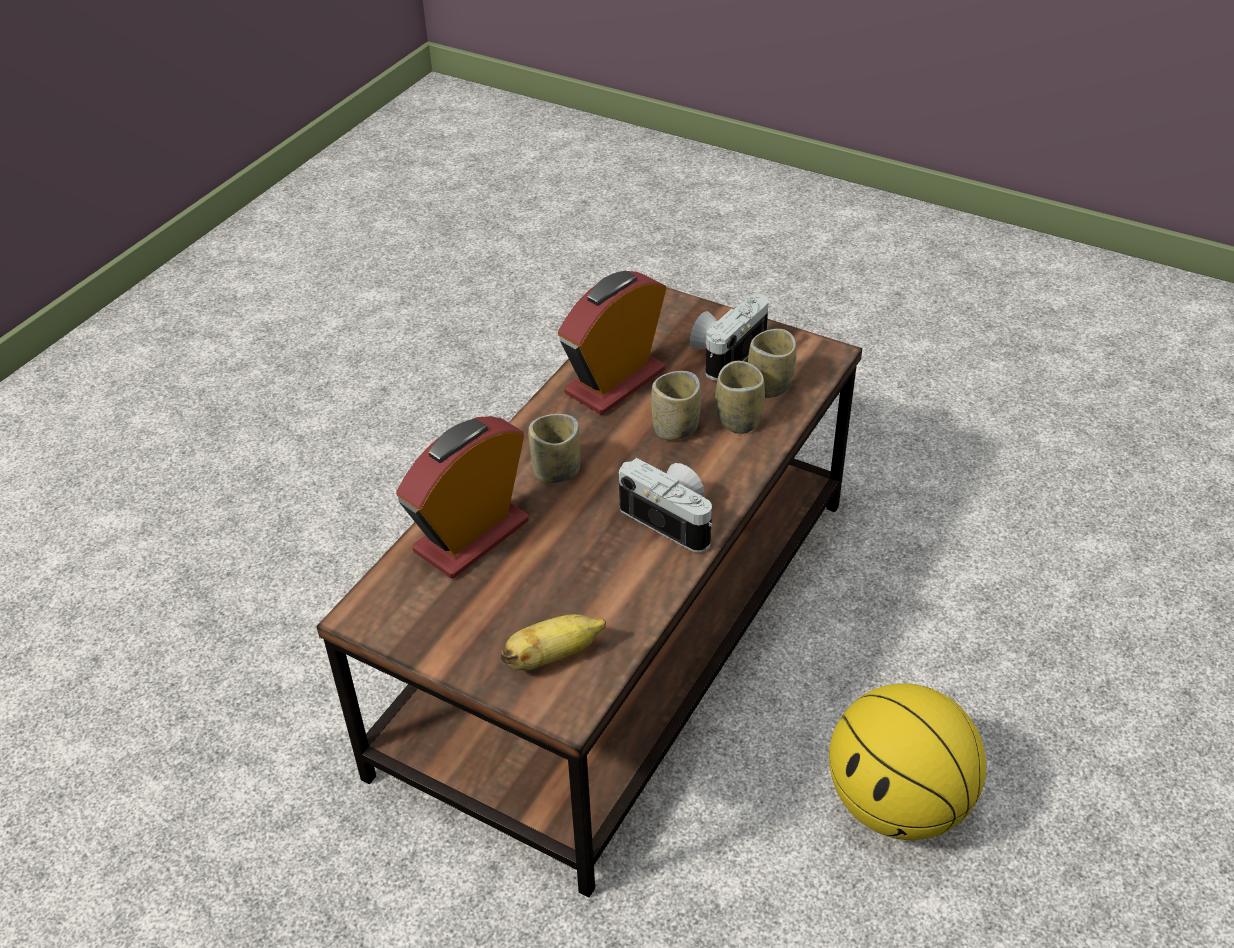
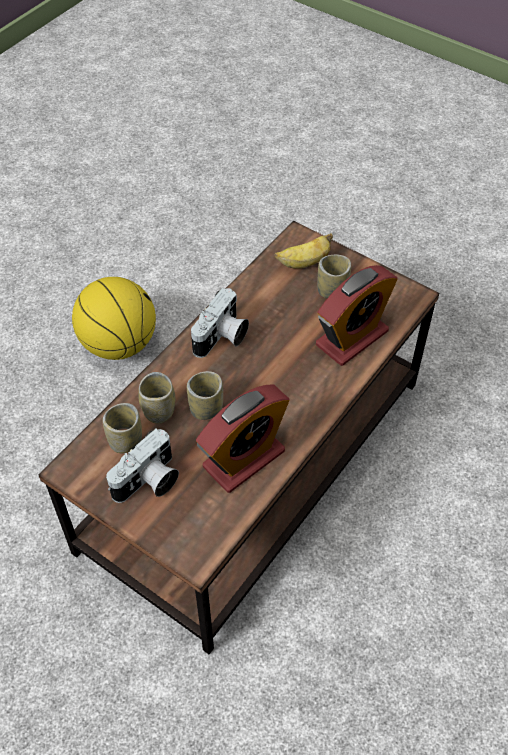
camera: 175 degrees left, 10 degrees up
(556, 471) = (295, 381): cup -> cup (332, 290)
(673, 518) = (222, 338): camera -> camera turned 105 degrees counterclockwise

